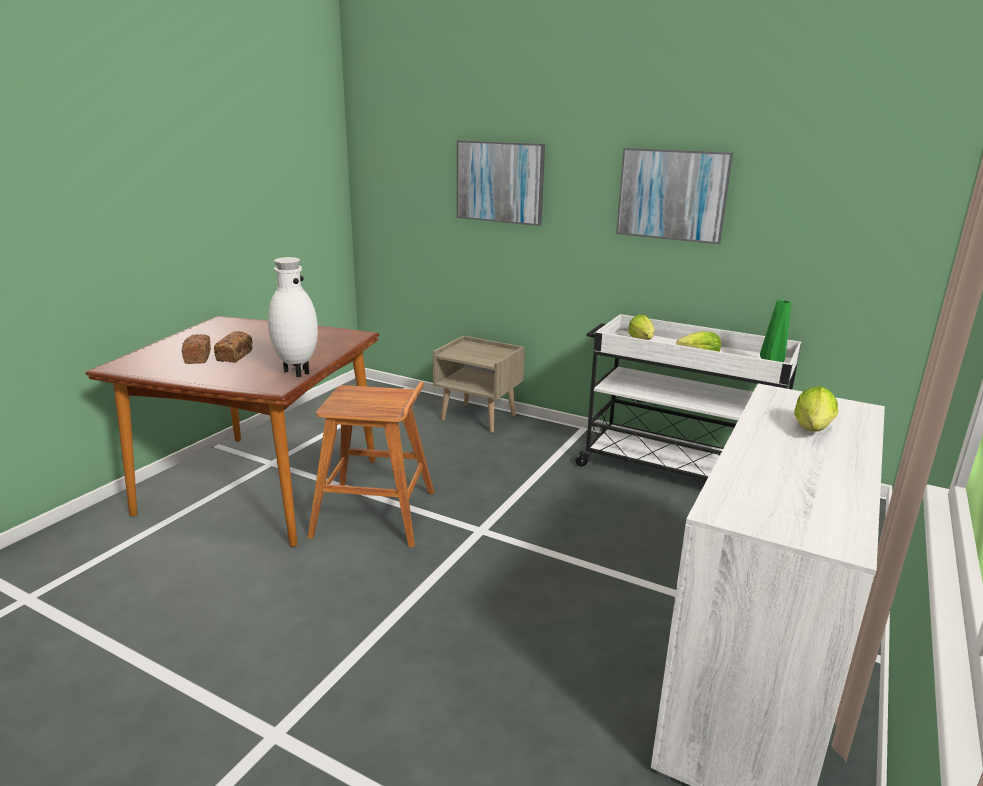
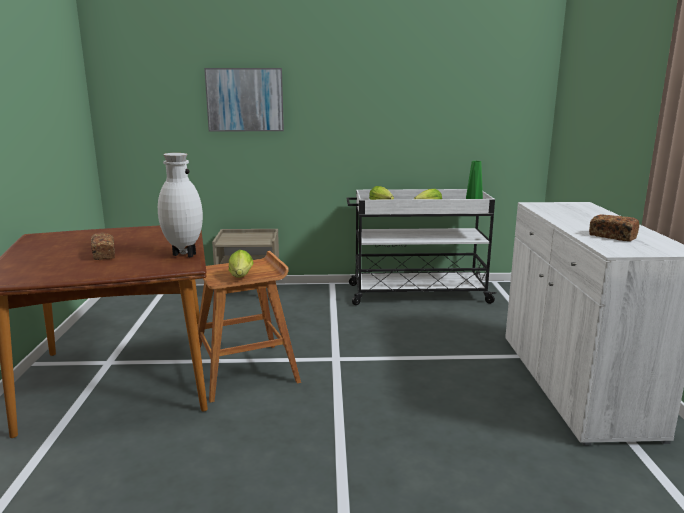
camera: 30 degrees left, 5 degrees down
(197, 357) = (69, 261): bread -> bread (612, 236)
(672, 195) = (383, 100): picture -> none
(812, 431) = (583, 215): lettuce -> lettuce (241, 277)

